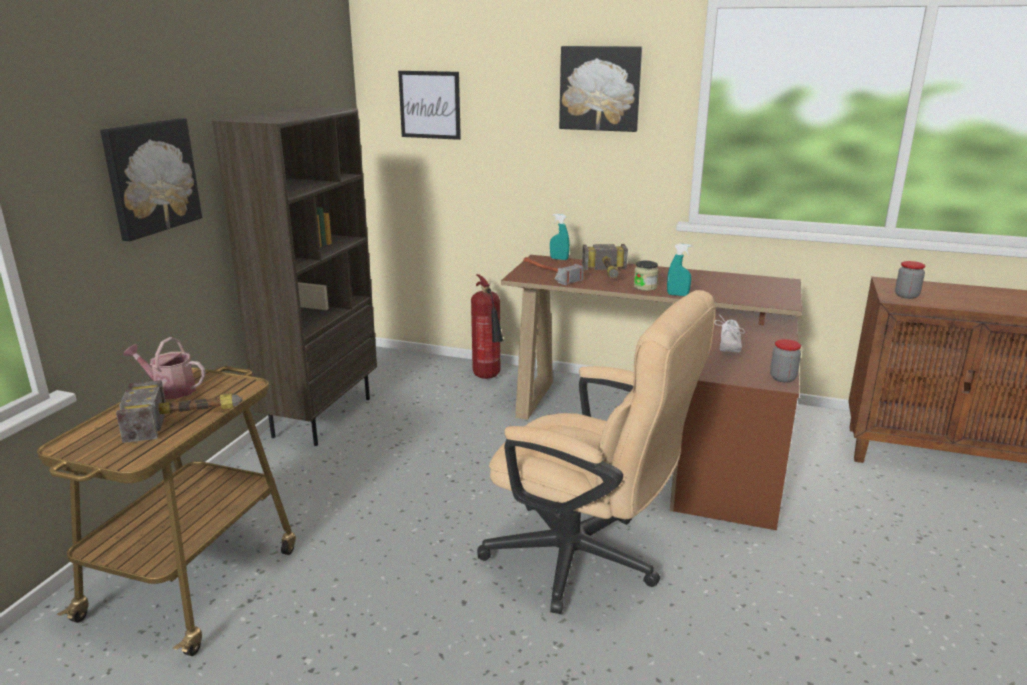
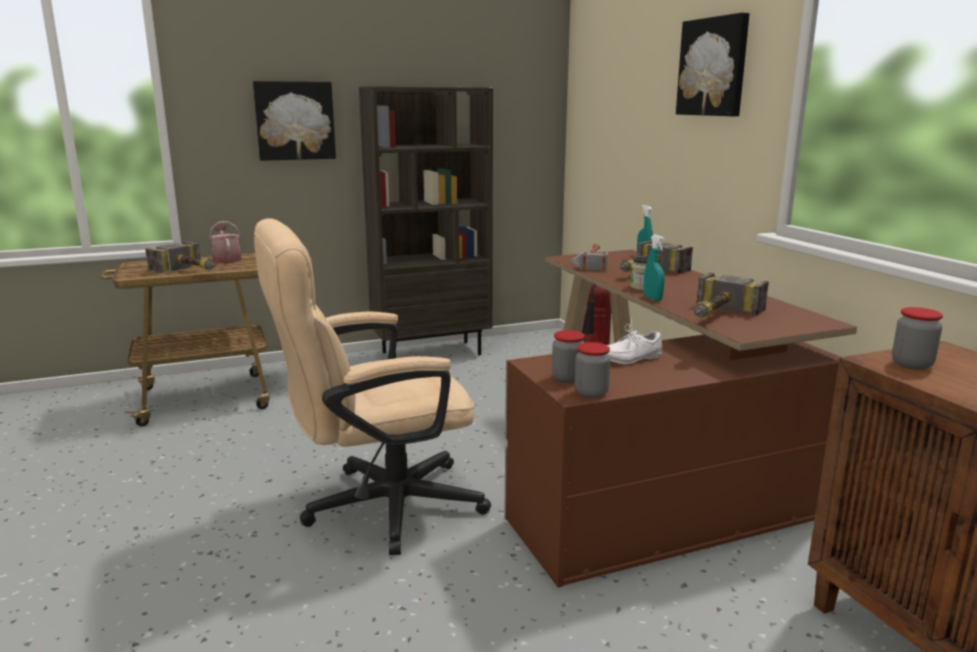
camera: 50 degrees right, 5 degrees down
(430, 105) = (603, 94): picture -> none
(586, 561) = (377, 508): beige office chair -> beige office chair turned 75 degrees clockwise
(740, 296) = (716, 316): none -> hammer
(747, 375) = (567, 378): none -> jar

